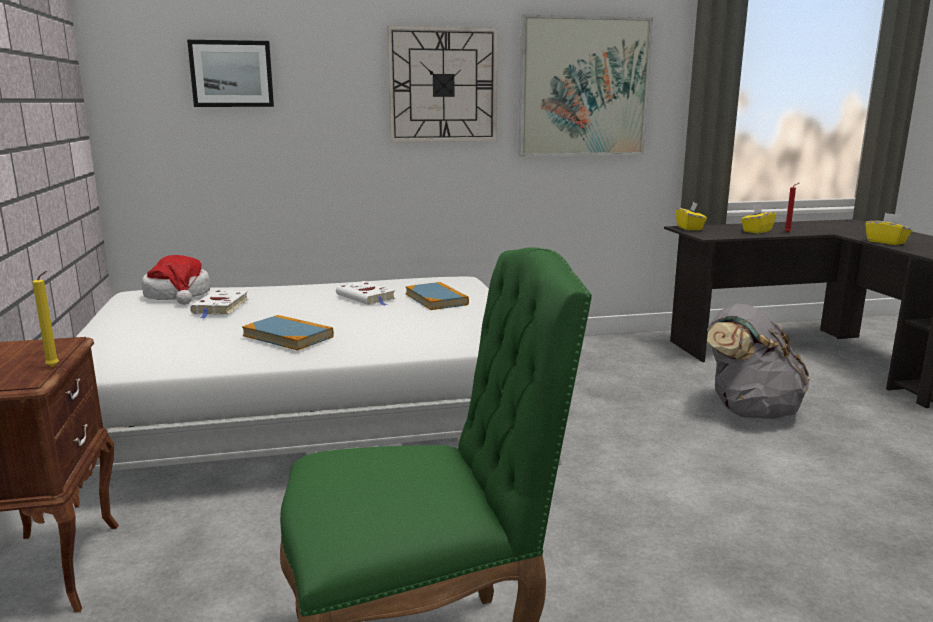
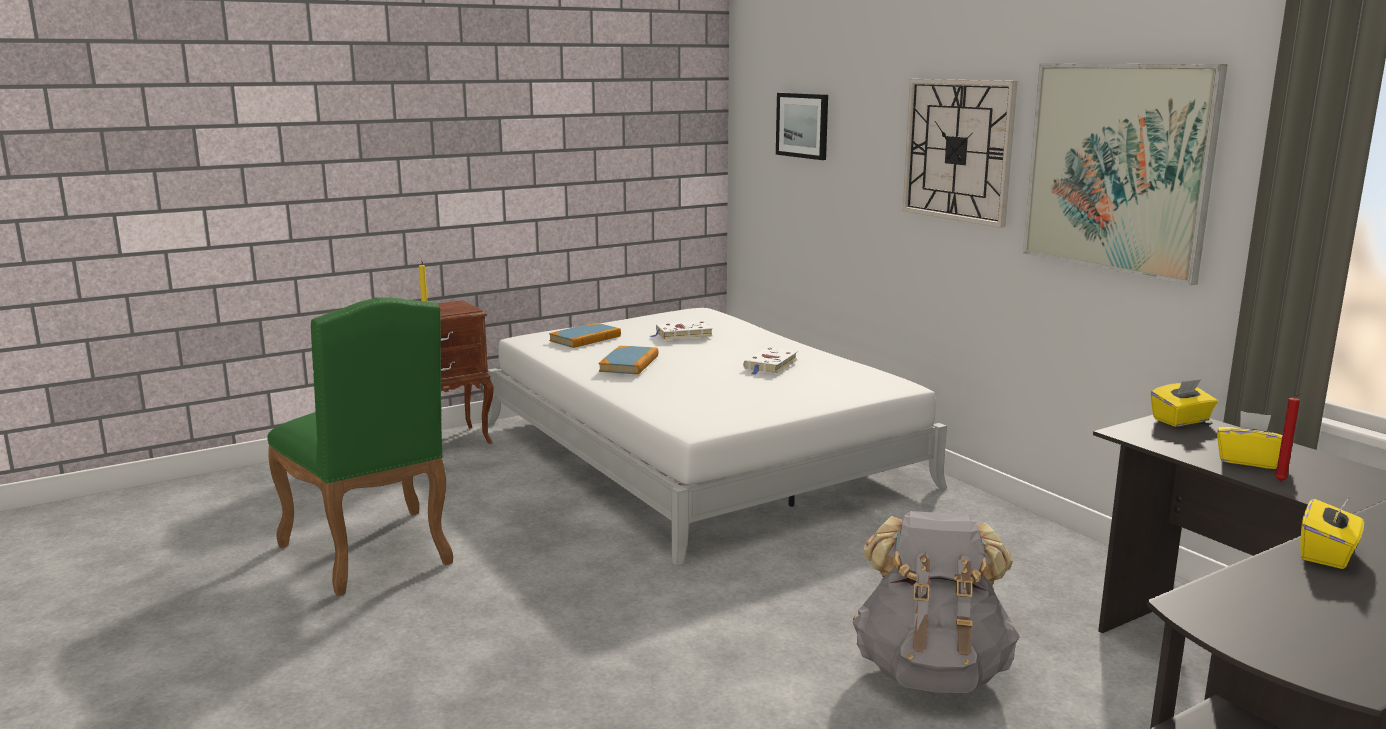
camera: 70 degrees right, 0 degrees up
(178, 295) = (699, 319): hat -> none
(436, 299) = (799, 387): book -> book (585, 338)

